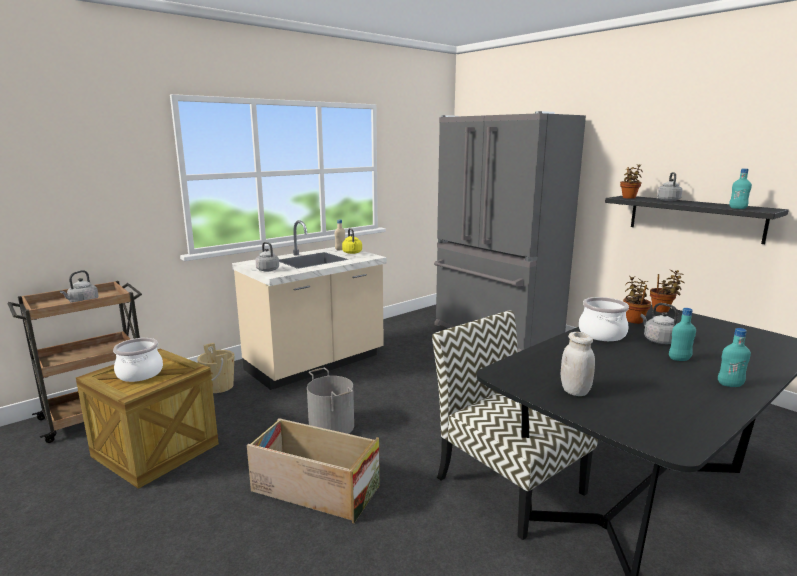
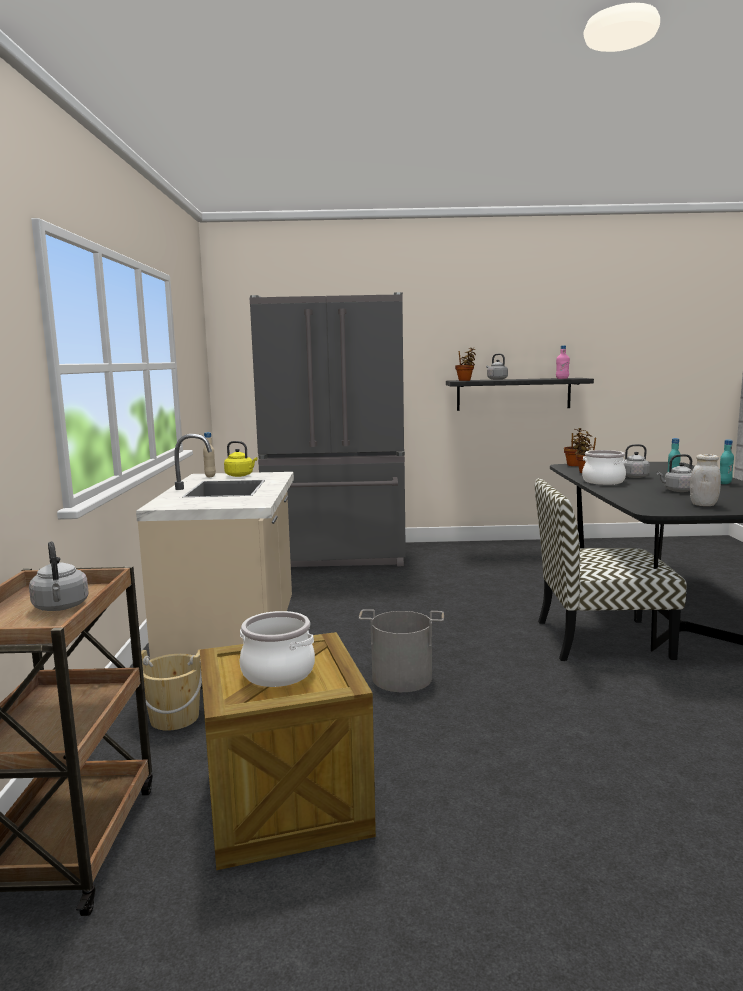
camera: 50 degrees left, 5 degrees down
(267, 269) = (223, 503): grey kettle -> grey kettle (677, 490)
(314, 489) = (515, 719): crate -> none
(737, 208) = (562, 378): turquoise bottle -> pink bottle

